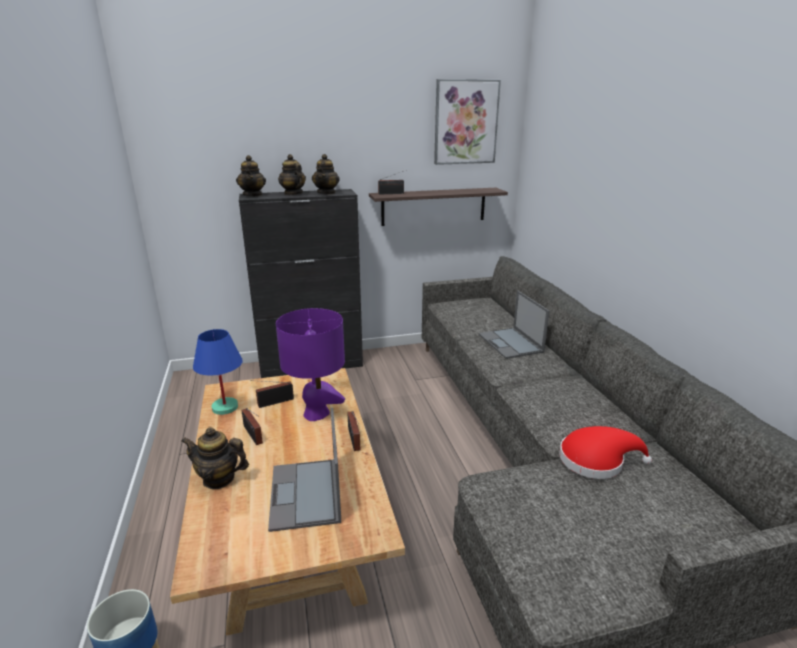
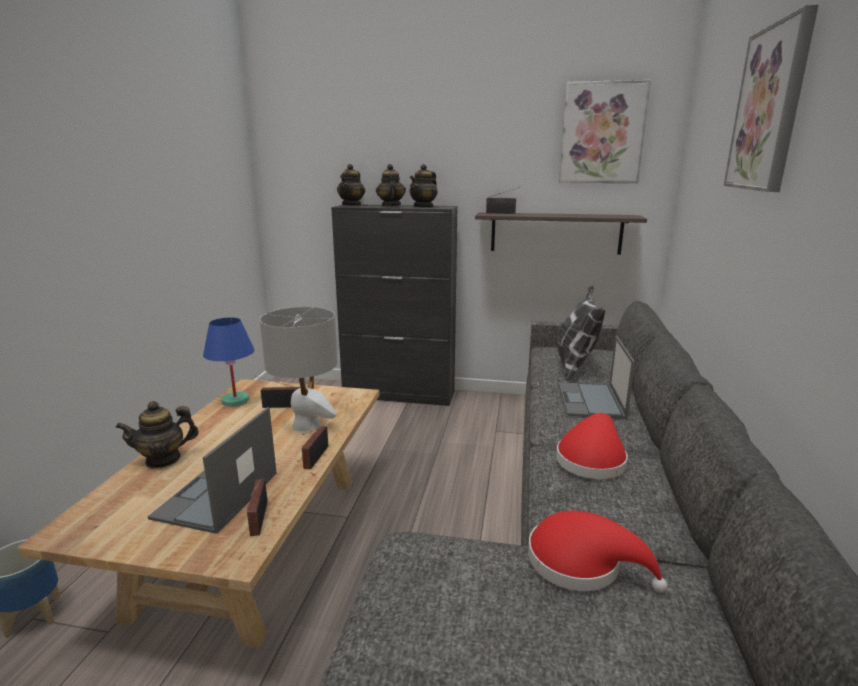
camera: 25 degrees right, 5 degrees down
(219, 479) = (163, 459): teapot -> teapot turned 60 degrees counterclockwise
(253, 435) = (231, 430): radio -> radio (258, 520)
(316, 414) = (306, 425): purple table lamp -> grey table lamp
(476, 317) = (575, 367): none -> pillow
(547, 388) = (591, 459): none -> red hat
(628, 126) = (769, 109): none -> picture

